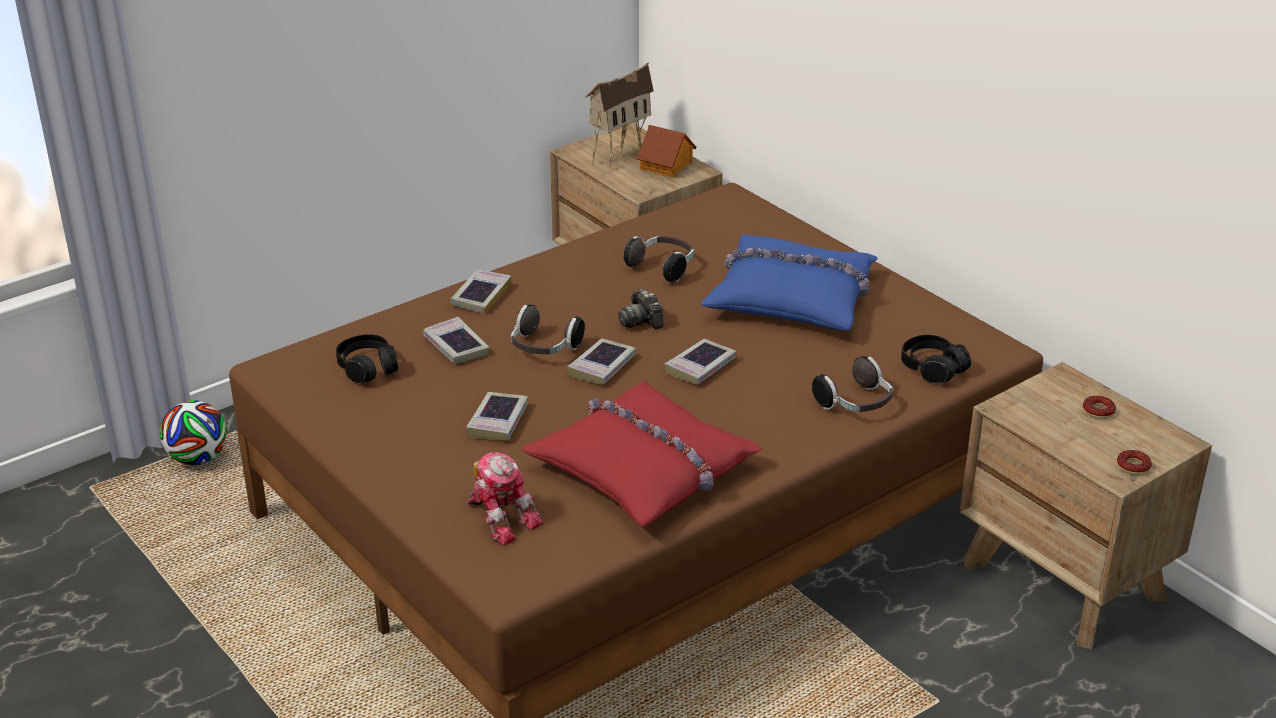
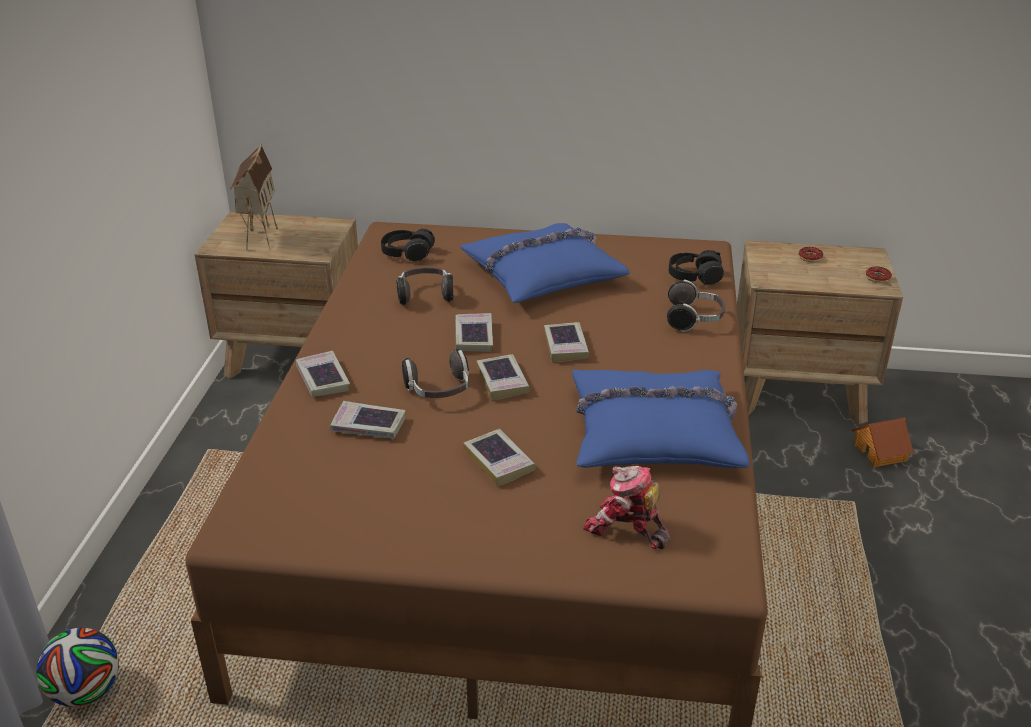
camera: 45 degrees left, 0 degrees up
(368, 368) = (323, 483): black headphones -> black headphones (407, 253)
(501, 517) = (626, 529): toy robot -> toy robot turned 150 degrees counterclockwise
(641, 321) = (473, 337): camera -> book
(644, 469) = (653, 433): red pillow -> blue pillow
(667, 165) = (307, 229): toy house -> toy house (880, 452)

